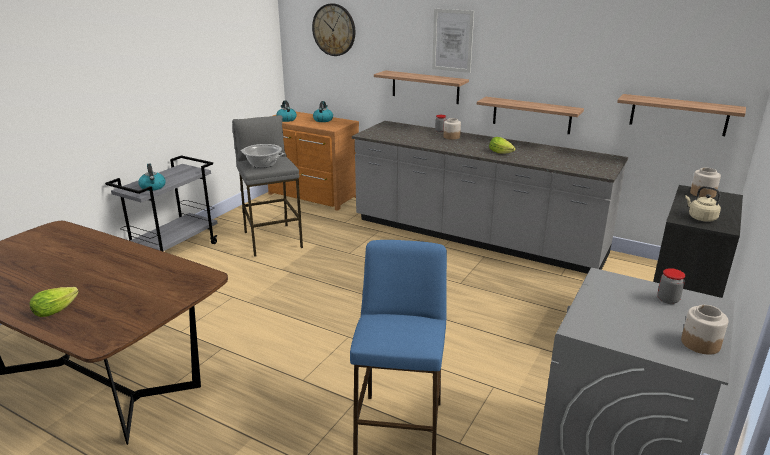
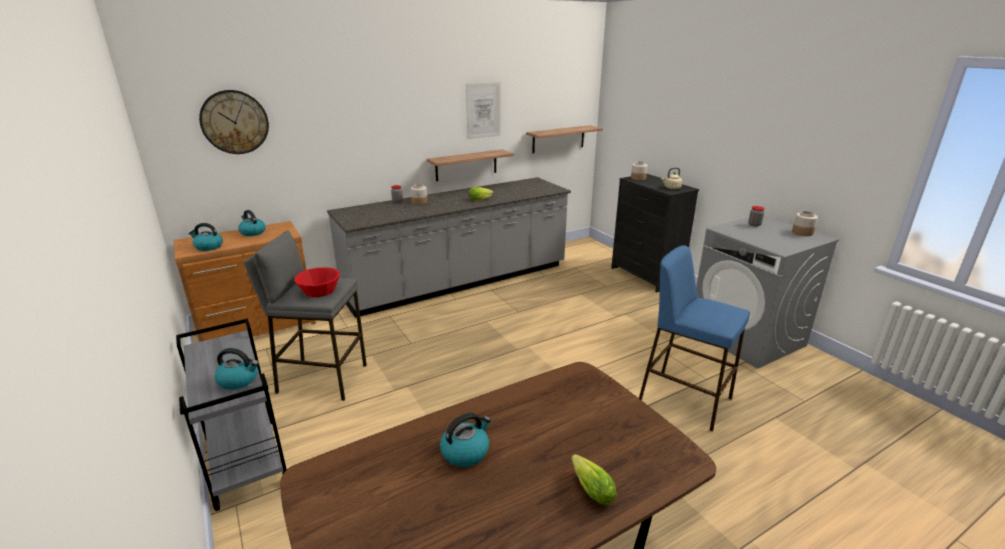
camera: 60 degrees left, 0 degrees up
(88, 260) = (465, 452): none -> kettle
(263, 164) = (319, 290): cooking pot -> red bowl
(425, 87) = (365, 164): shelf -> none
(452, 40) = (387, 112): picture -> picture (483, 110)

